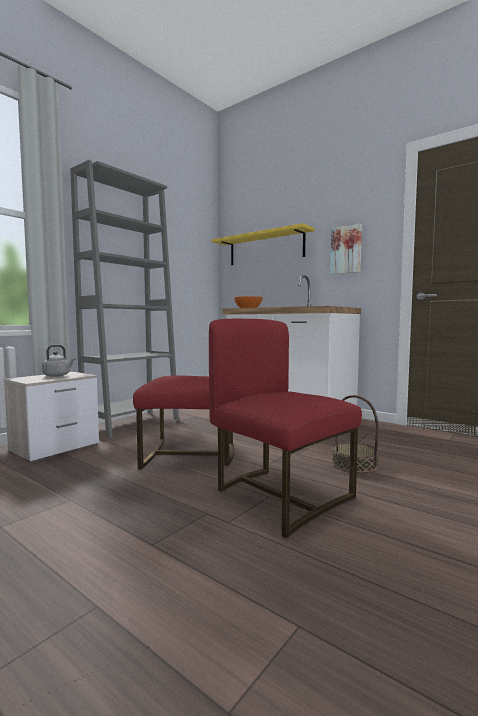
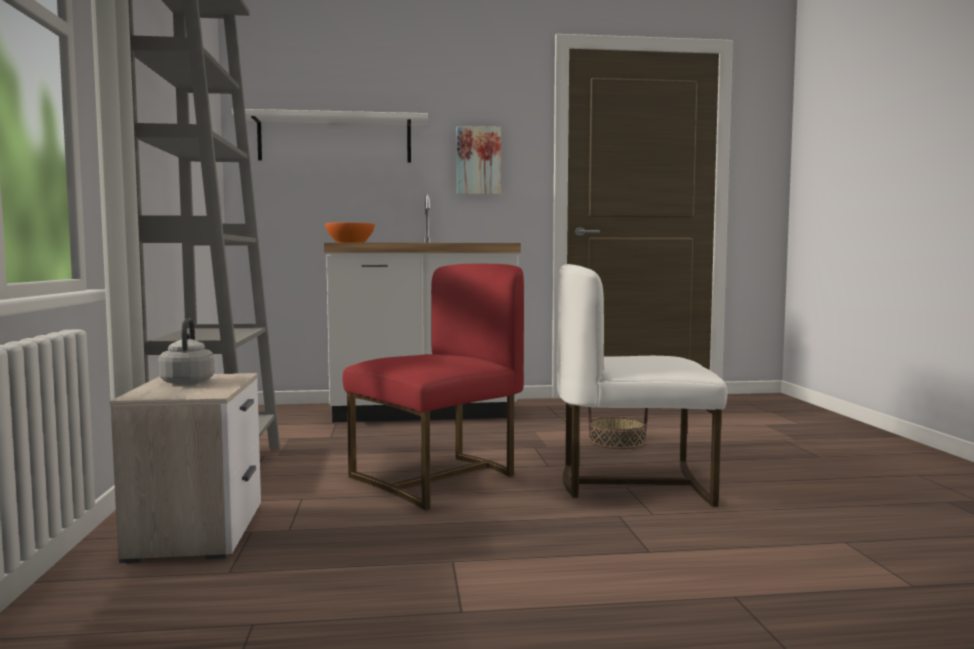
camera: 45 degrees left, 0 degrees up
(265, 248) = (335, 139): yellow shelf -> white shelf
(279, 496) = (633, 483): red chair -> white chair

